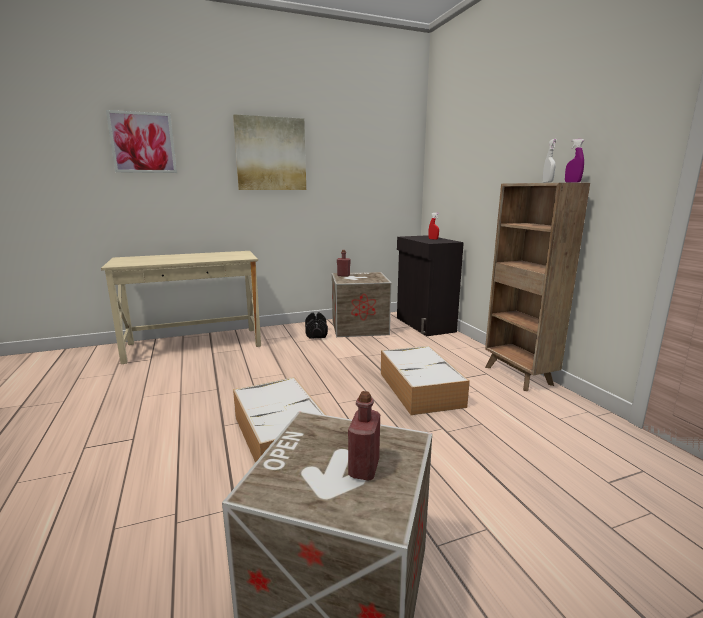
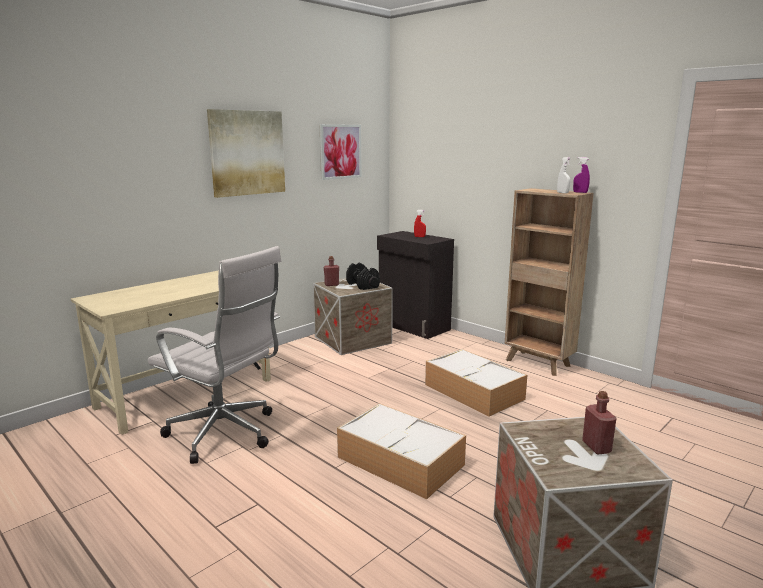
camera: 25 degrees left, 0 degrees up
(143, 143) = (104, 147): picture -> picture (340, 151)
(181, 379) = (226, 434): none -> white office chair
(316, 333) = (314, 354): black dumbbell -> black dumbbell (362, 285)

